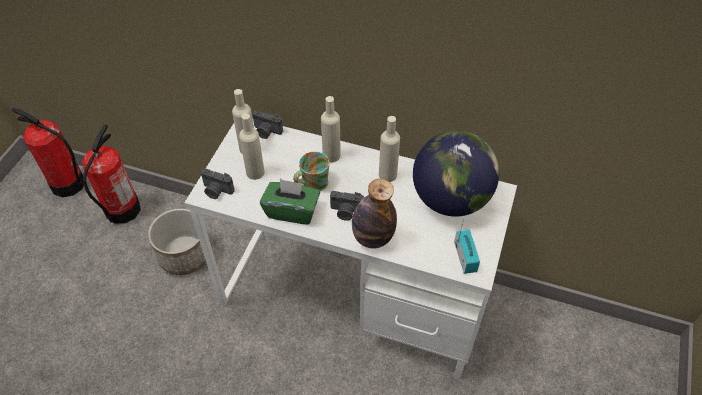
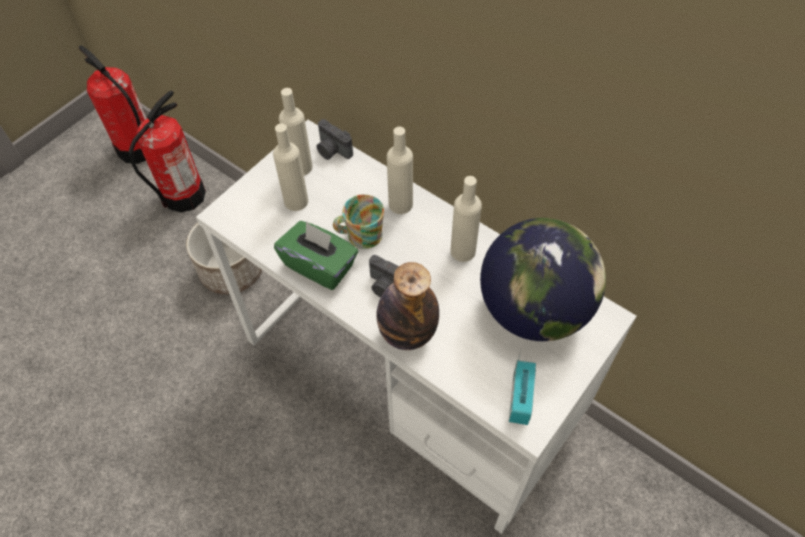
camera: 20 degrees right, 5 degrees up
(216, 191) = (239, 213): camera -> none

